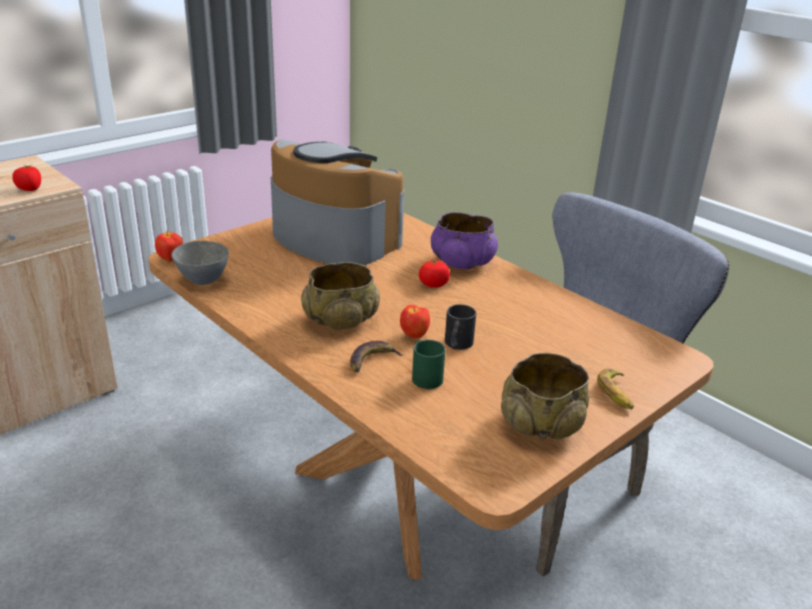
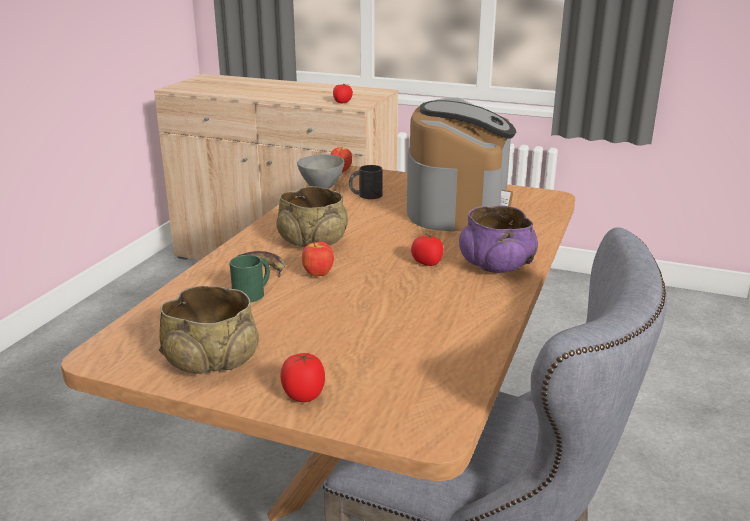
camera: 65 degrees right, 5 degrees down
(457, 344) = (322, 295): black mug -> black mug (365, 195)
(616, 394) = (303, 396): banana -> tomato

